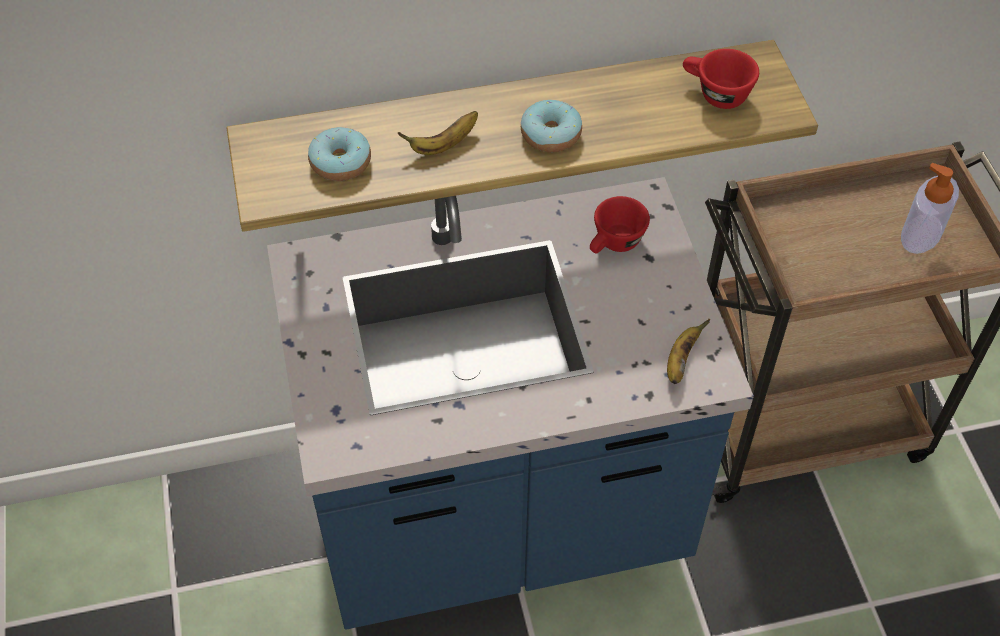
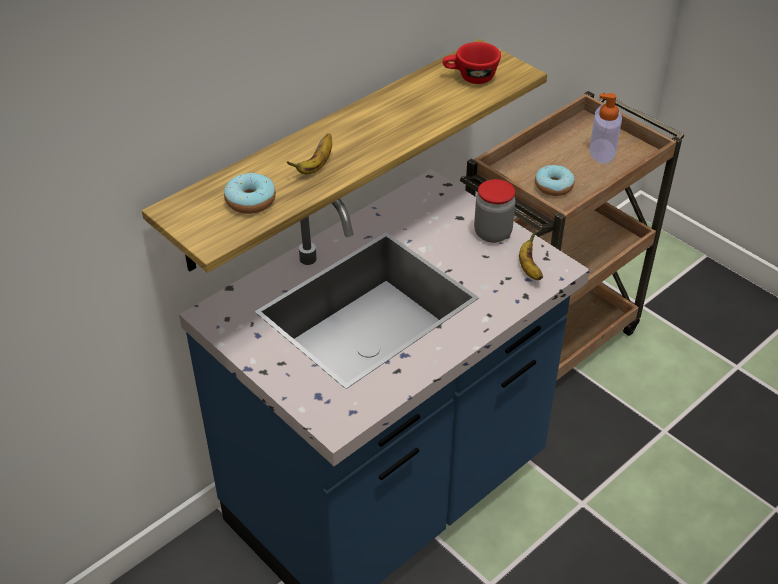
camera: 30 degrees left, 10 degrees down
(551, 135) = (385, 135): donut -> donut (554, 186)
(614, 244) = (431, 218): red cup -> none
(672, 295) = (492, 233): none -> jar

